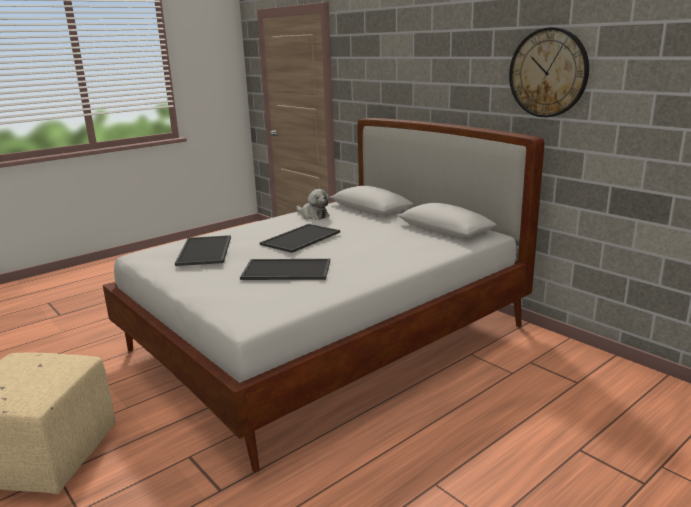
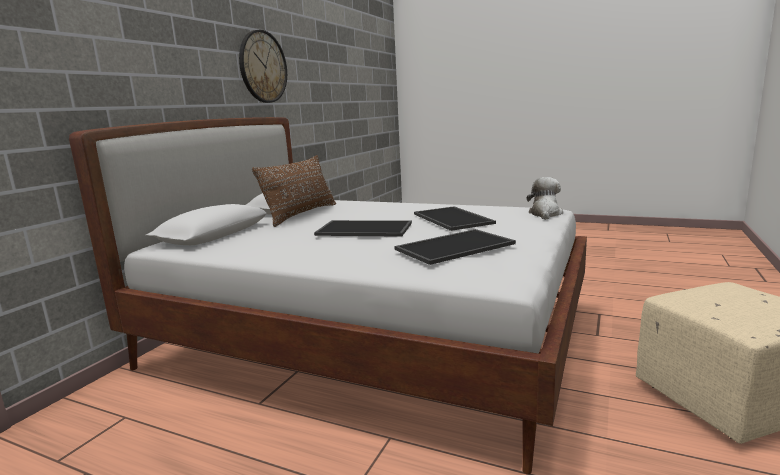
camera: 115 degrees left, 5 degrees down
(313, 215) = (256, 247): plush toy -> plush toy (545, 214)
(403, 230) = (301, 214): none -> brown pillow

